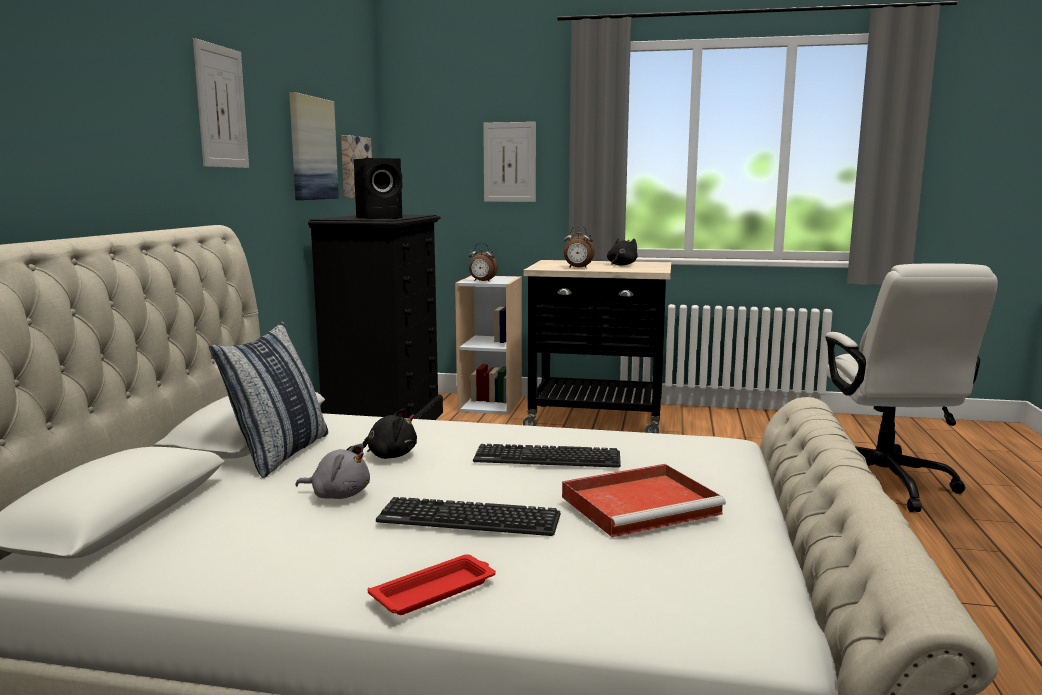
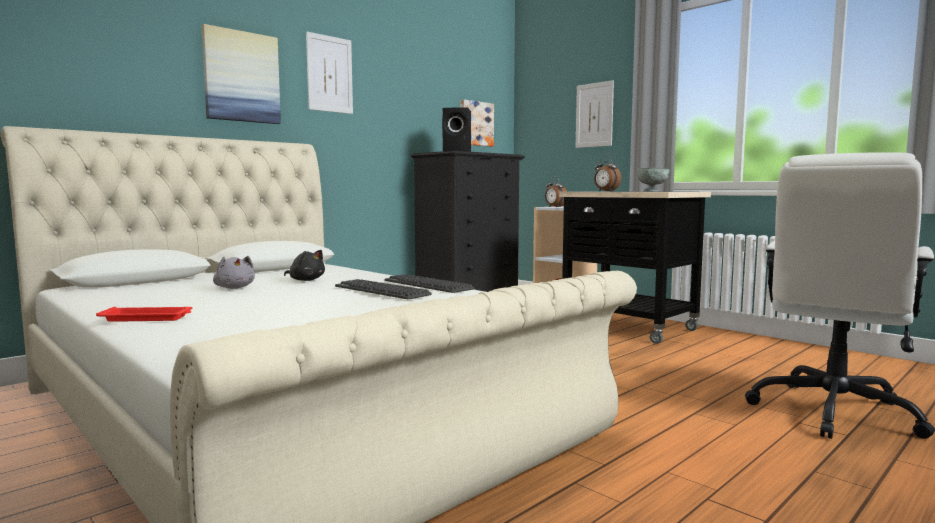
camera: 35 degrees right, 5 degrees down
(279, 454) = (263, 274): pillow -> none
(312, 148) = (425, 107): picture -> picture (241, 77)
(469, 519) = (249, 301): keyboard -> keyboard (427, 285)
(621, 265) = (651, 191): black plush toy -> grey bowl
(642, 504) = (355, 311): red tray -> none

